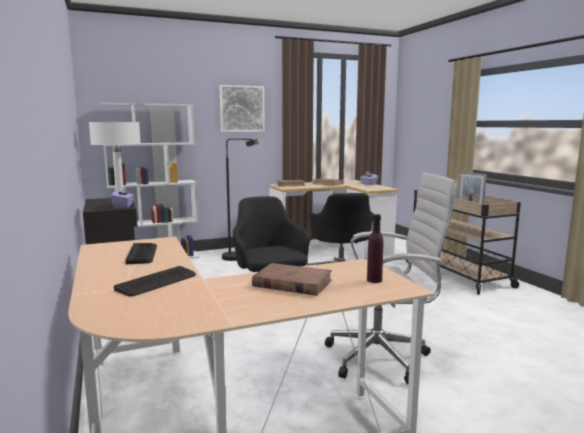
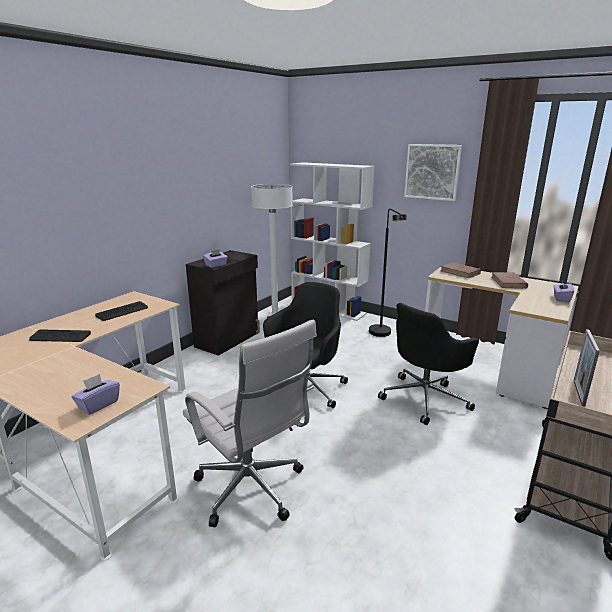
camera: 55 degrees right, 10 degrees up
(292, 283) = (74, 376): brown book -> none
(374, 280) = (98, 405): purple bottle -> purple tissue box

